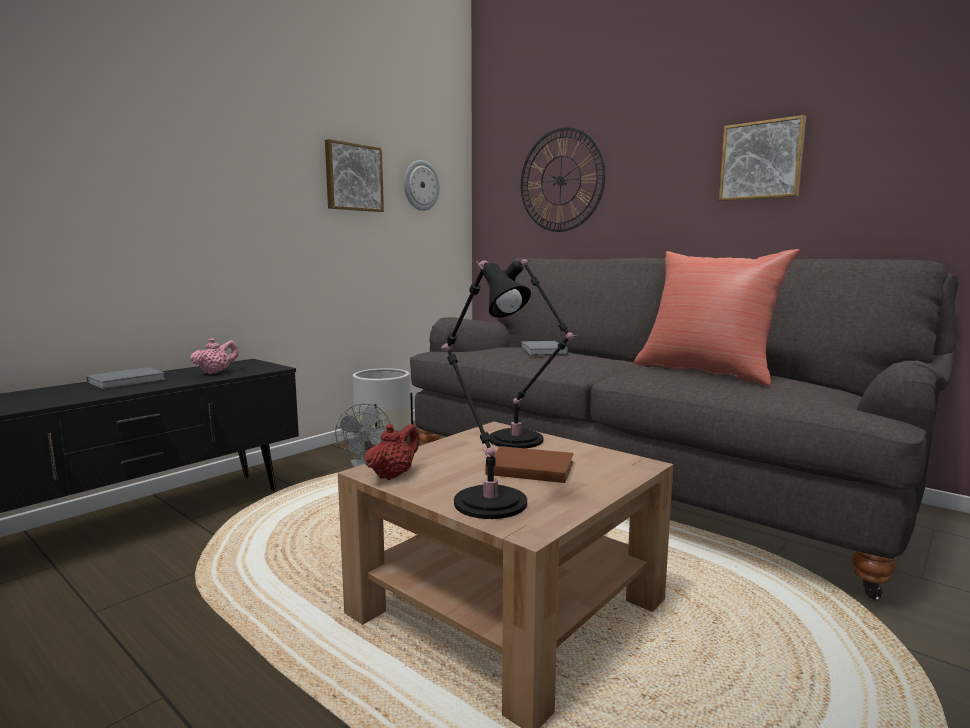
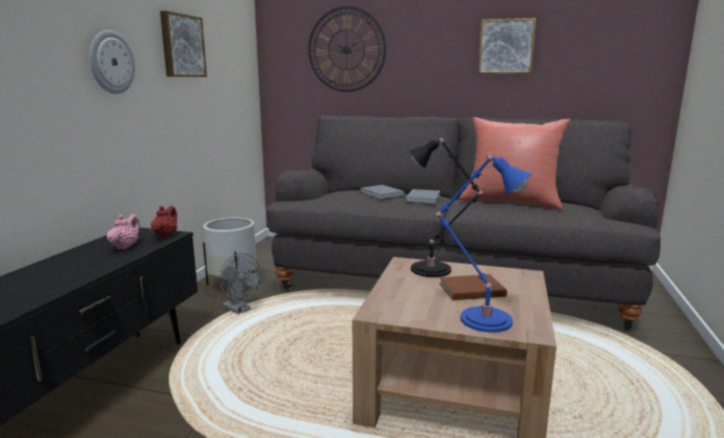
camera: 25 degrees left, 5 degrees up
(129, 381) = (51, 268): grey book -> grey book (424, 198)
(393, 475) = (395, 313): red teapot -> red teapot (165, 236)
(420, 185) = (226, 50): wall clock -> wall clock (111, 62)
(487, 500) = (481, 318): black table lamp -> blue table lamp

